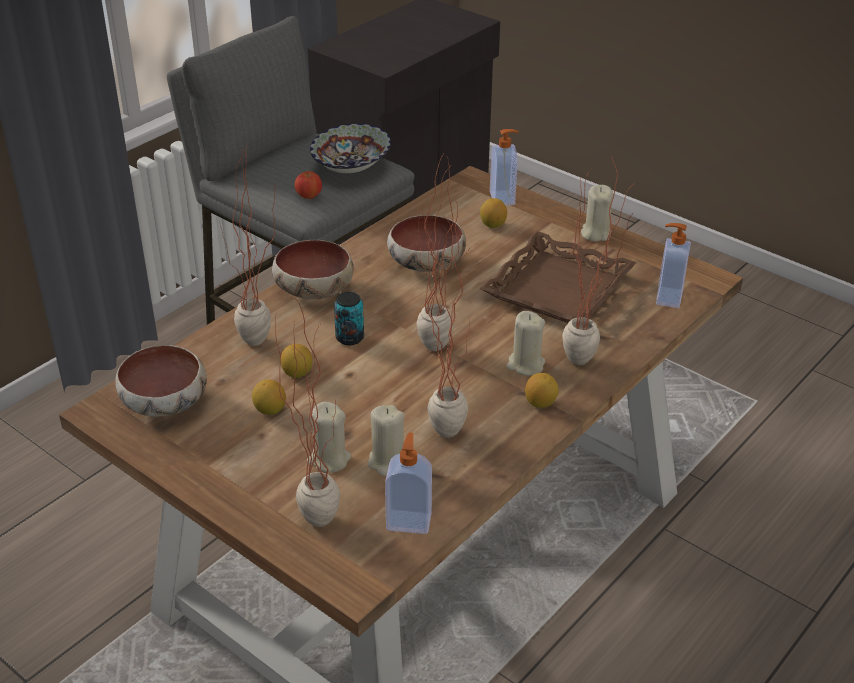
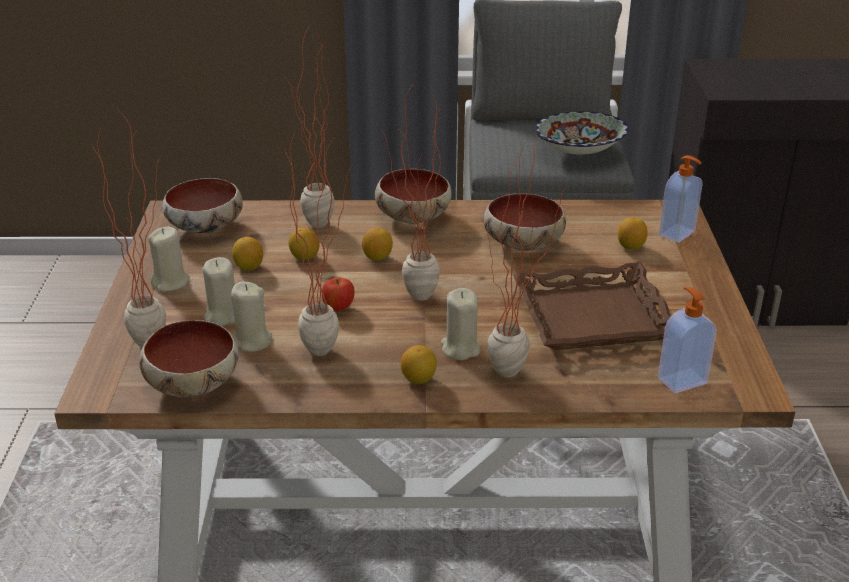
camera: 50 degrees right, 5 degrees down
(309, 196) = (511, 155): apple -> apple (339, 308)
(349, 338) = (377, 257): can -> lemon
(409, 520) = (191, 383): soap dispenser -> bowl
(595, 233) = (711, 299): beige candle -> beige candle (171, 282)

